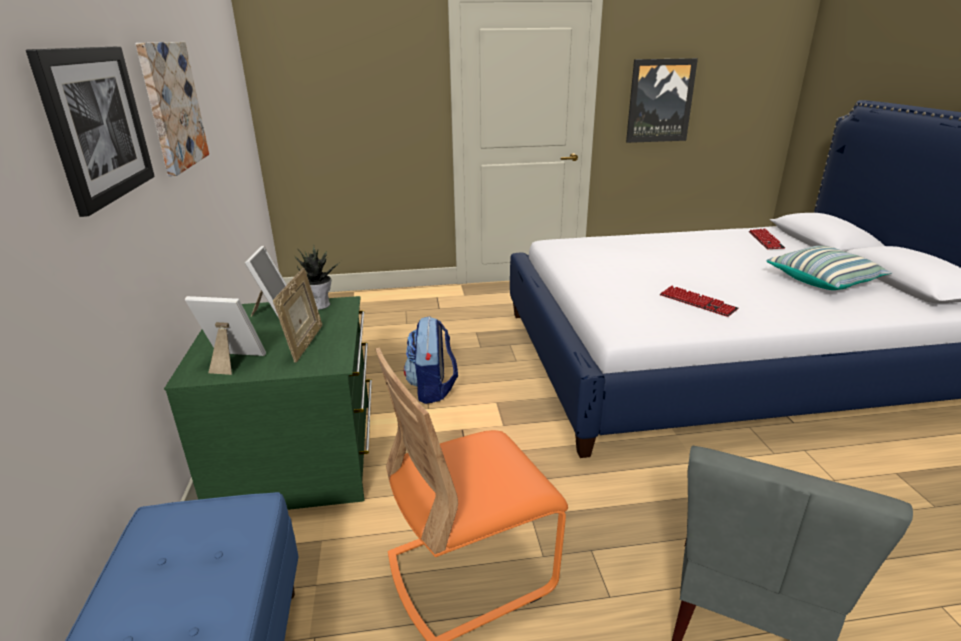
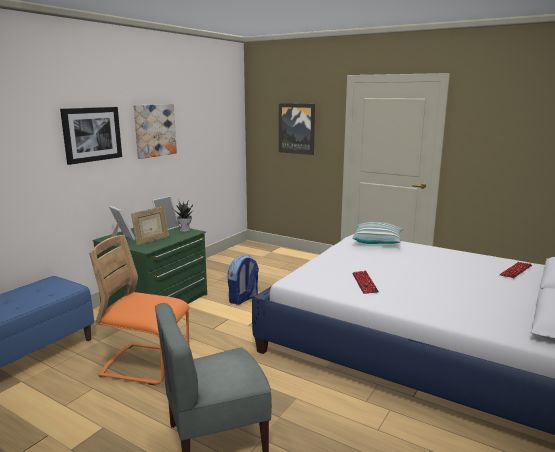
camera: 40 degrees right, 10 degrees down
(660, 101) = (496, 153): picture -> picture (296, 128)
(823, 281) = (489, 301): pillow -> pillow (377, 242)

